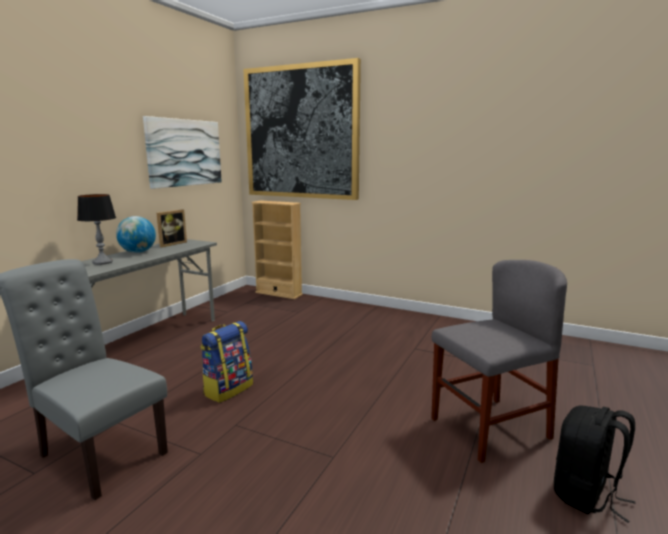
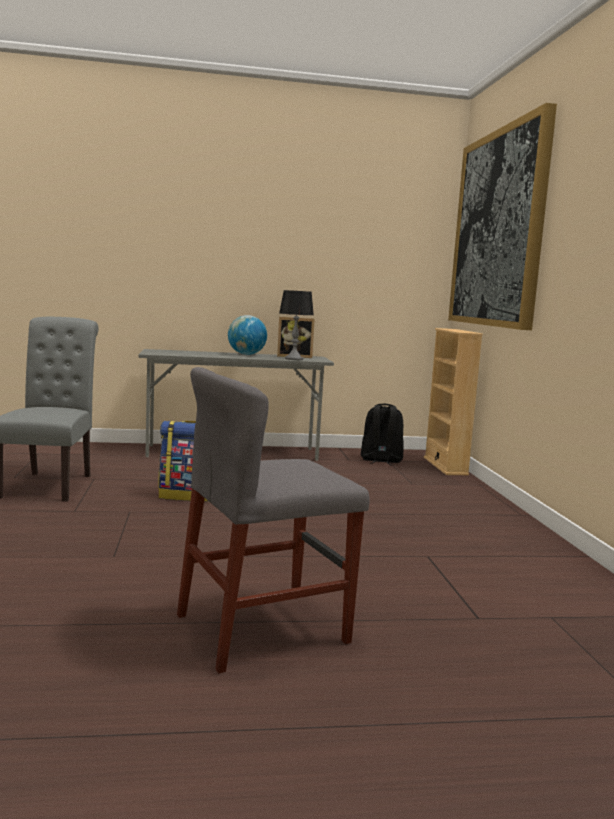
camera: 55 degrees right, 5 degrees down
(102, 262) = (198, 353): table lamp -> table lamp (294, 359)
(184, 152) = (352, 256): picture -> none
(489, 428) = (262, 628): grey chair -> grey chair turned 120 degrees clockwise
(586, 495) = (159, 710): black backpack -> black backpack (381, 460)

